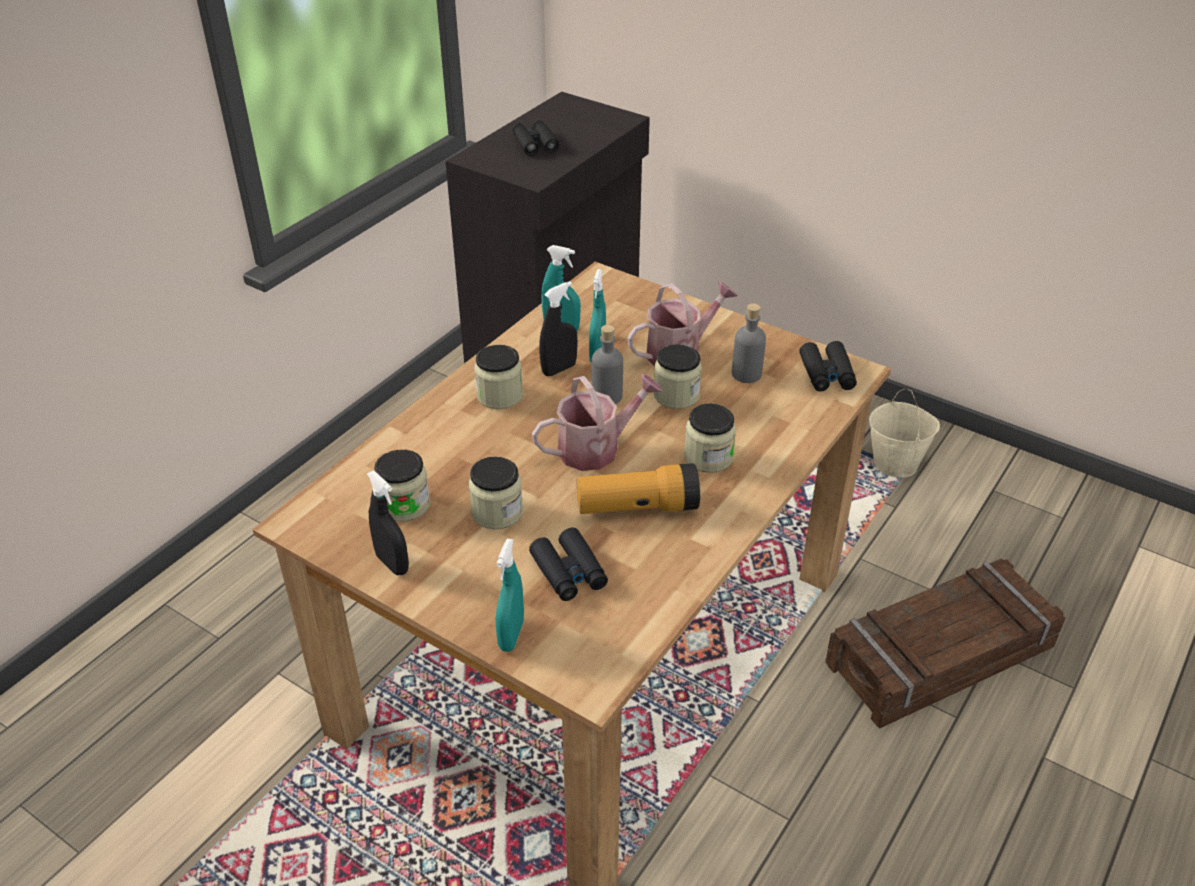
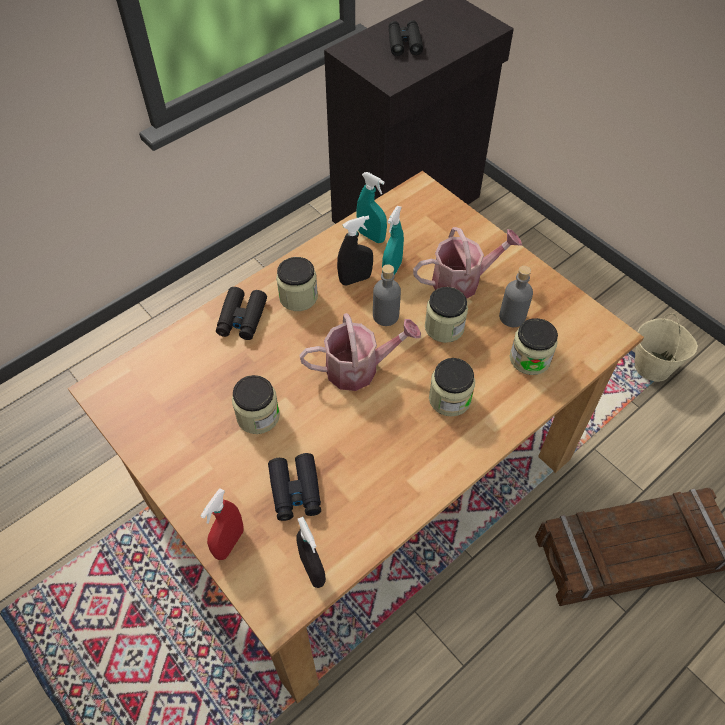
camera: 15 degrees right, 15 degrees up
(392, 564) = (160, 448): black spray bottle -> black spray bottle (312, 570)
(404, 505) = (188, 391): jar -> jar (529, 358)
(511, 635) = (229, 543): turquoise spray bottle -> red spray bottle
(637, 507) = (373, 437): flashlight -> none
(827, 374) = (583, 331): black binoculars -> black binoculars (242, 318)

